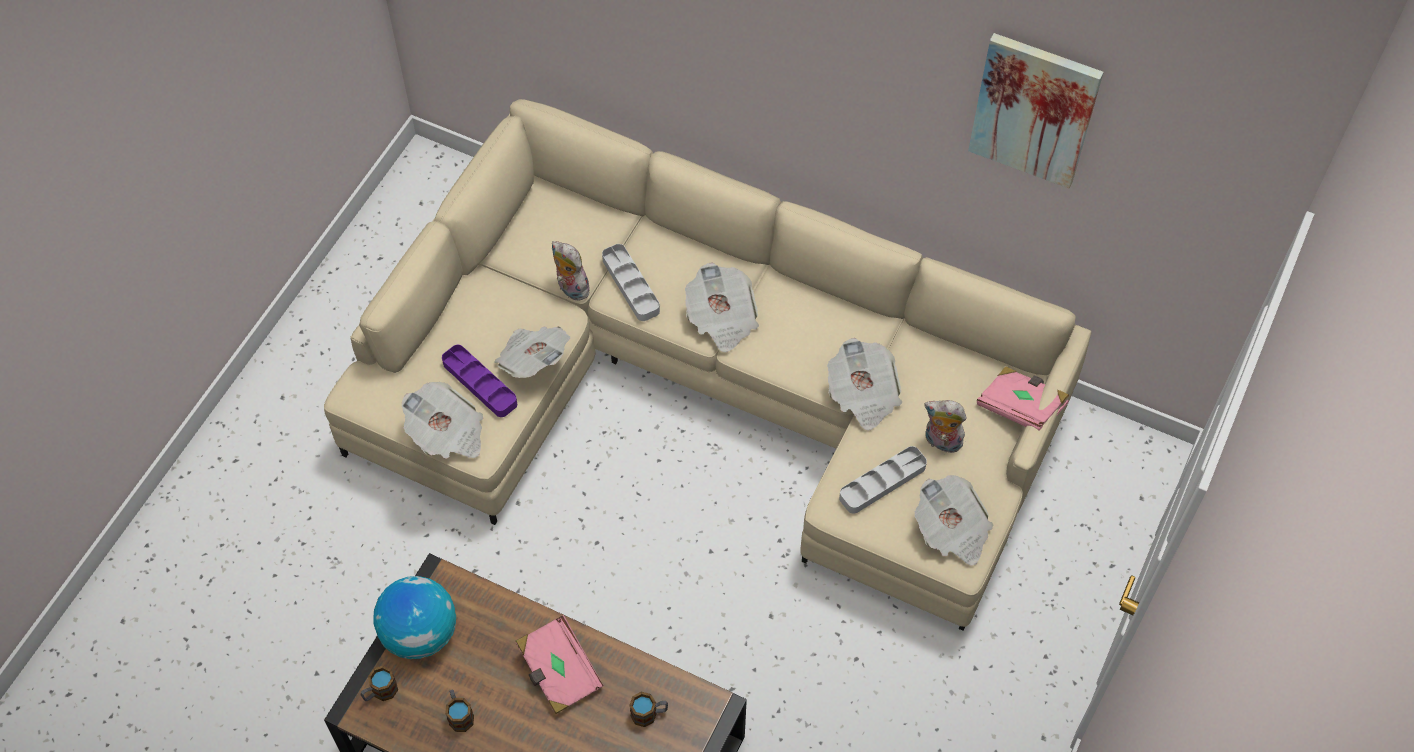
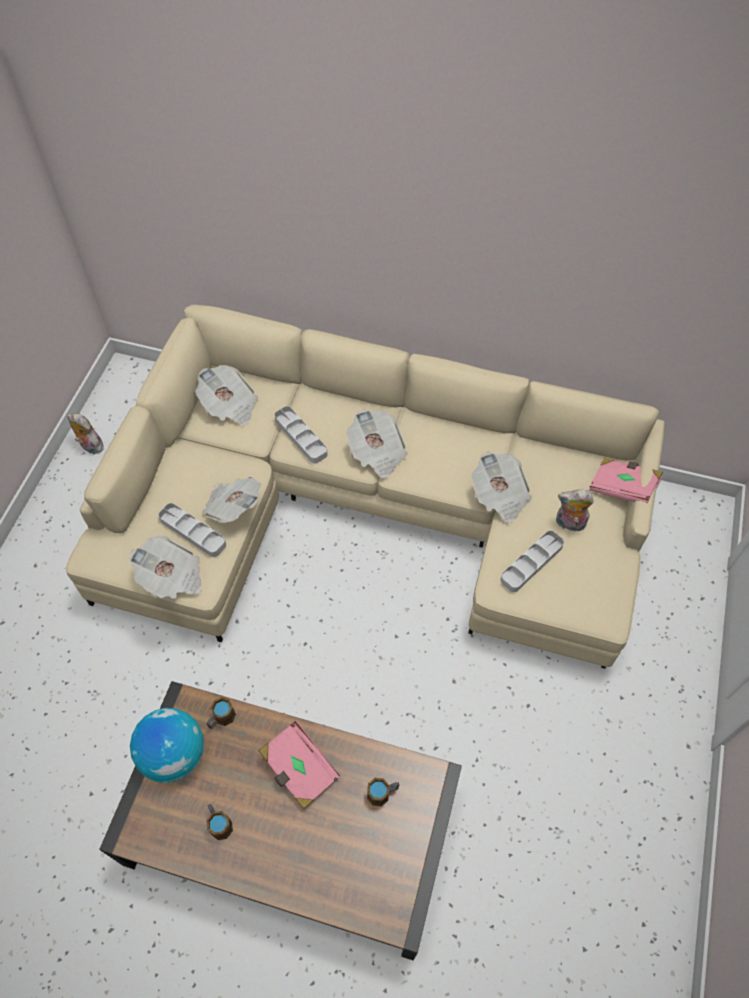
camera: 10 degrees left, 0 degrees up
(380, 692) = (146, 814): mug -> mug (221, 718)
(480, 383) = (193, 532): purple tray -> grey tray
(570, 288) = (253, 446): plush toy -> plush toy (90, 446)
(951, 531) = (595, 594): newspaper -> newspaper (230, 406)
(1034, 109) = (634, 232): picture -> none

